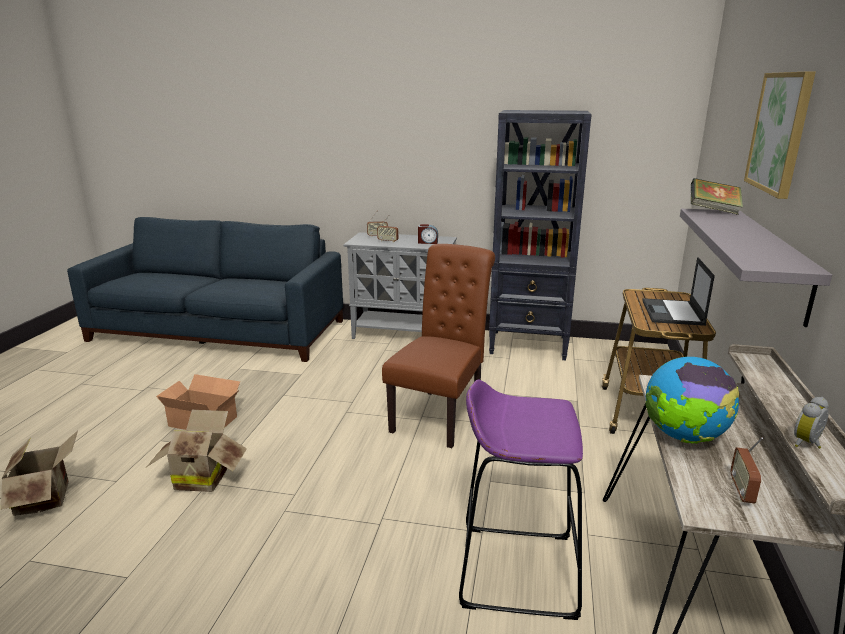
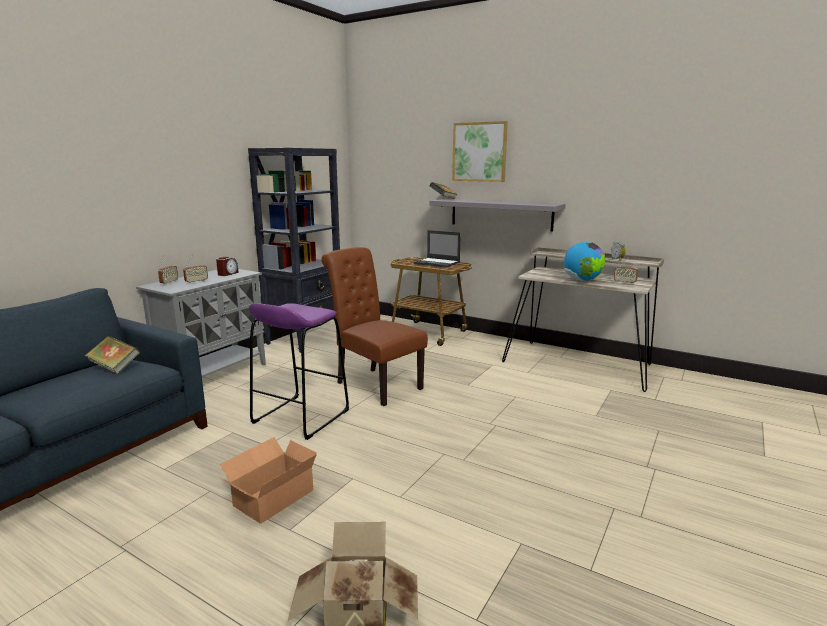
camera: 70 degrees left, 5 degrees down
(202, 477) = (388, 500): cardboard box -> none
(271, 285) = (114, 367): none -> book
(517, 569) = (550, 394): purple stool -> purple stool (300, 416)

